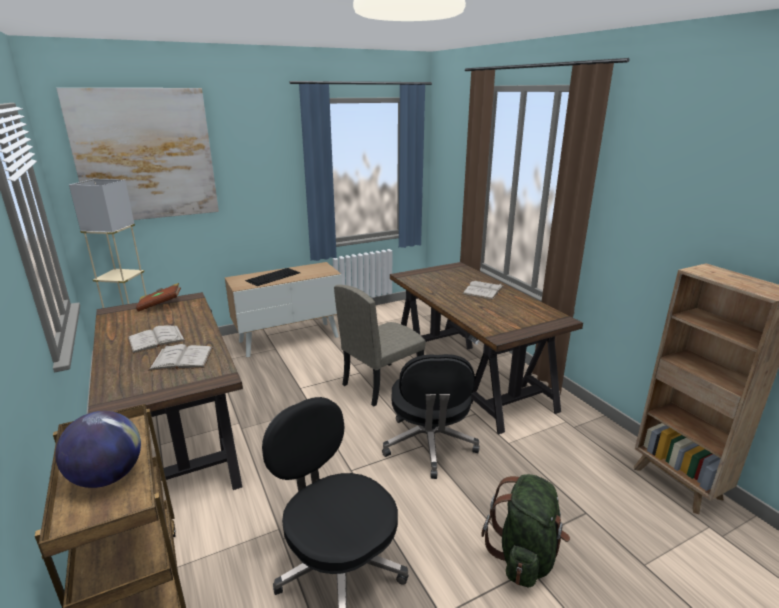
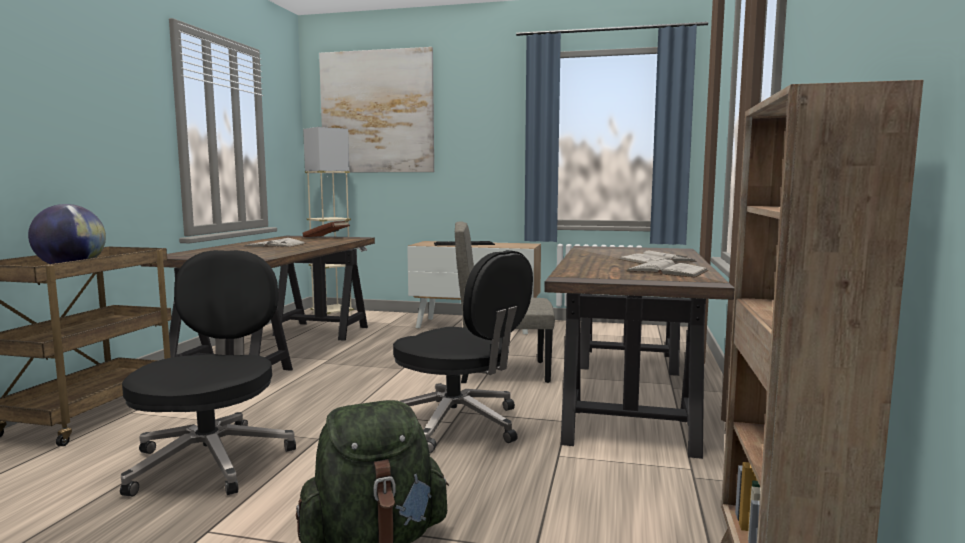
camera: 40 degrees right, 15 degrees down
(182, 359) = (261, 251): white book -> white book (667, 271)
(429, 445) = (458, 424): black office chair -> black office chair turned 90 degrees counterclockwise

